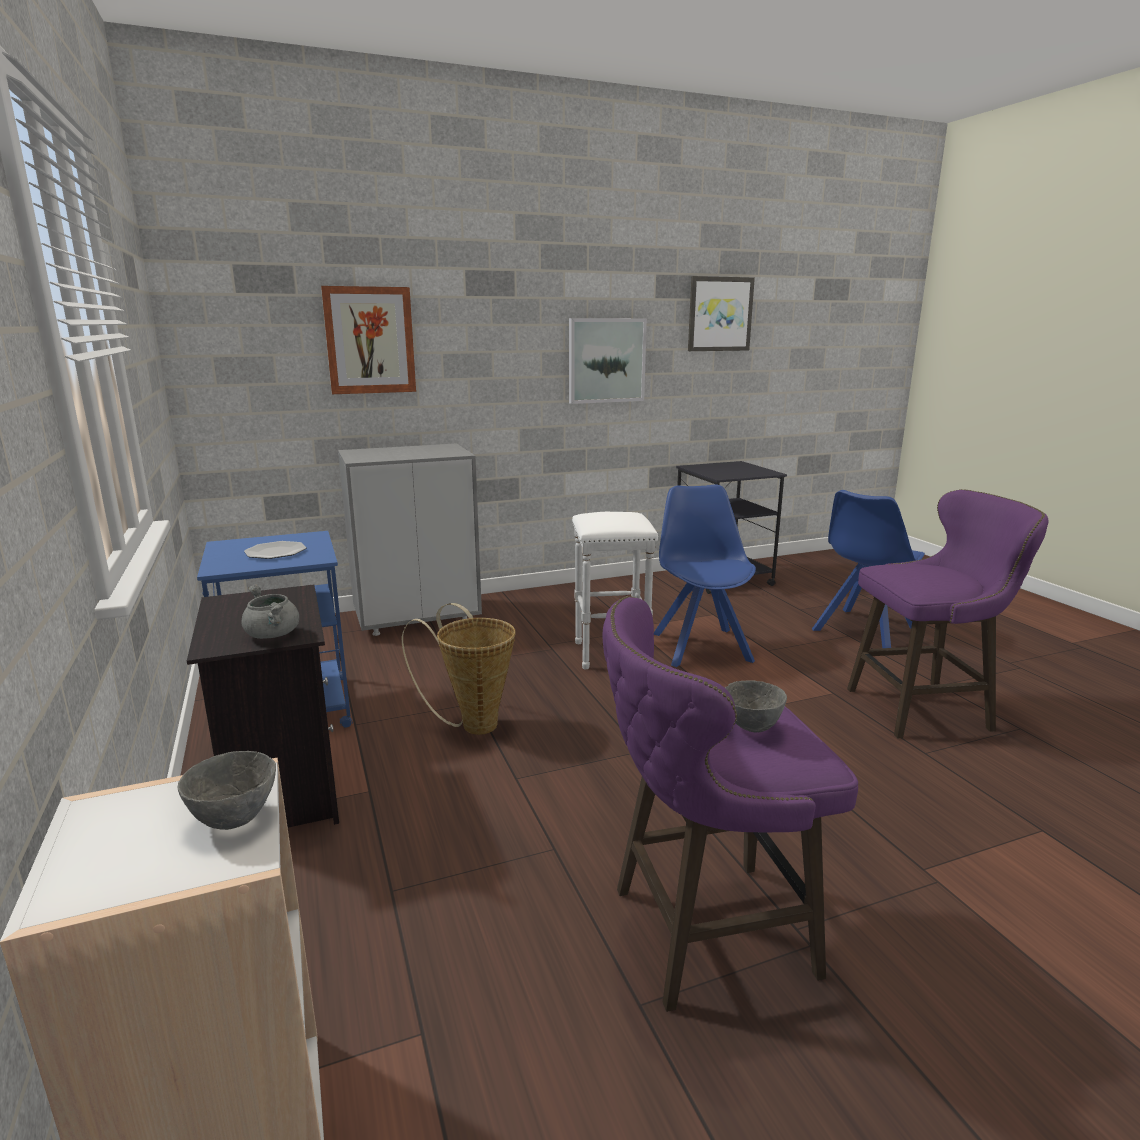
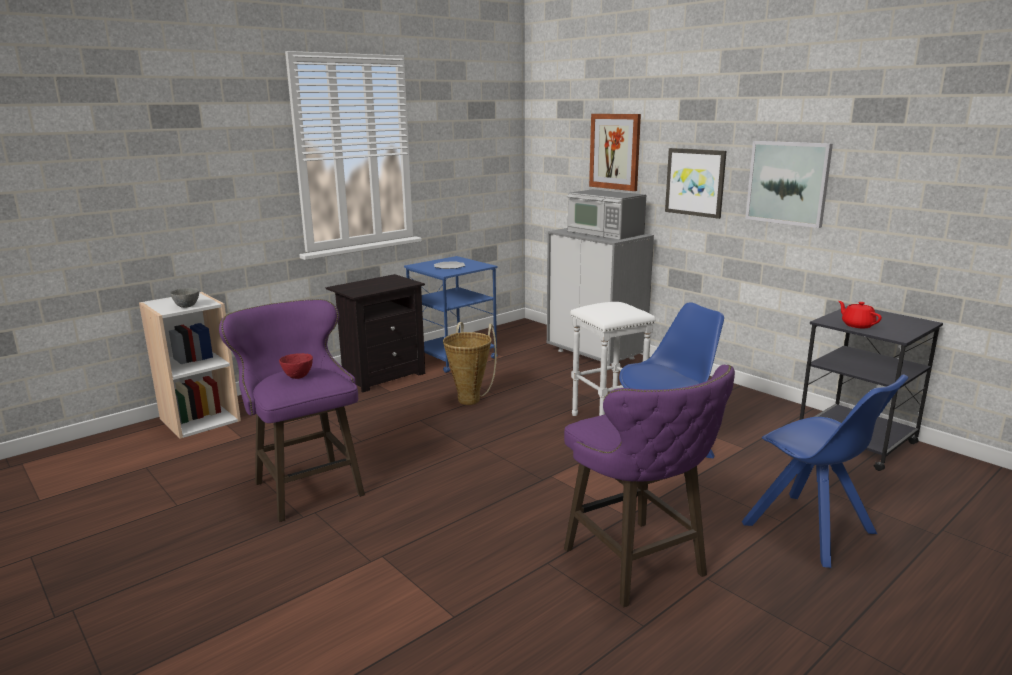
camera: 70 degrees right, 0 degrees up
(273, 635) = (355, 290): grey cooking pot -> none
(411, 451) = (604, 233): none -> microwave
(719, 314) = (933, 142): picture -> picture (695, 182)
(736, 474) = (857, 325): none -> red teapot
(753, 727) = (297, 377): grey bowl -> red bowl
(863, 630) = (811, 530): blue chair -> blue chair turned 150 degrees counterclockwise

